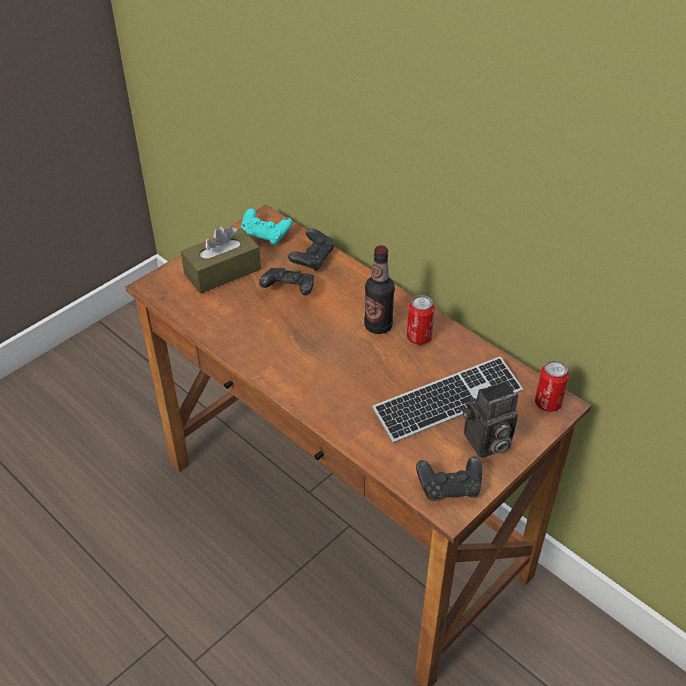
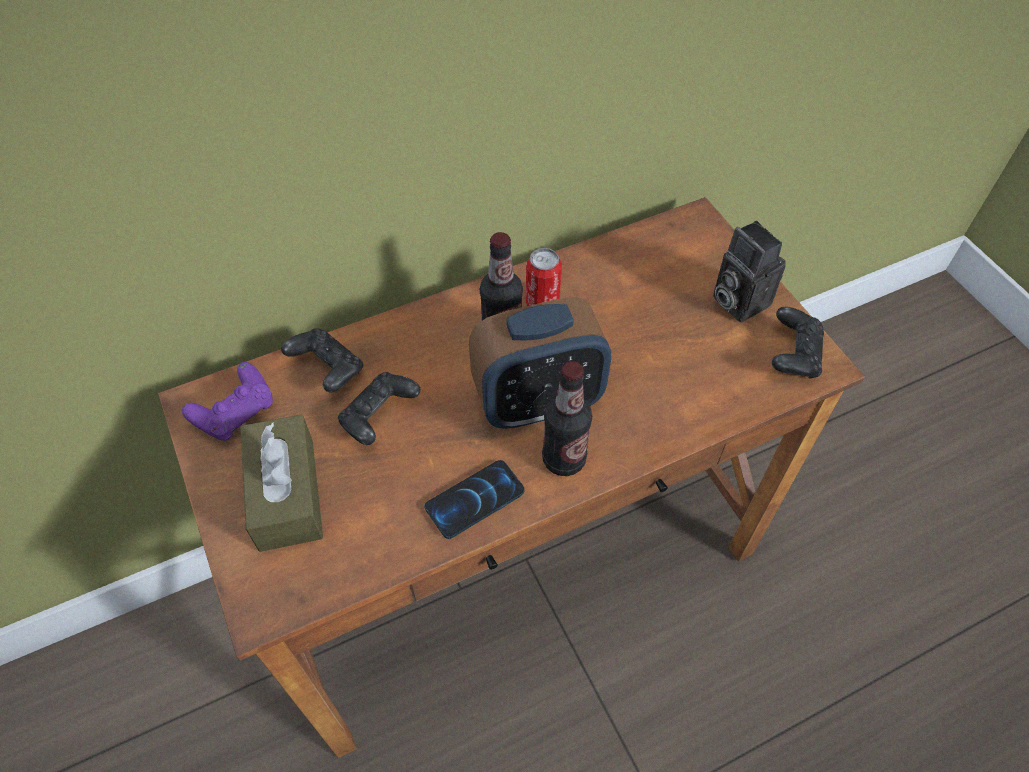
camera: 70 degrees left, 10 degrees up
(249, 347) = (475, 500): none -> phone
(265, 236) = (236, 413): turquoise game controller -> purple game controller
(295, 379) = (564, 459): none -> bottle
(334, 356) = (538, 402): none -> alarm clock
(448, 401) = (661, 312): keyboard -> none
(486, 443) = (736, 300): camera -> camera turned 150 degrees clockwise
(547, 403) = (693, 228): can -> none

